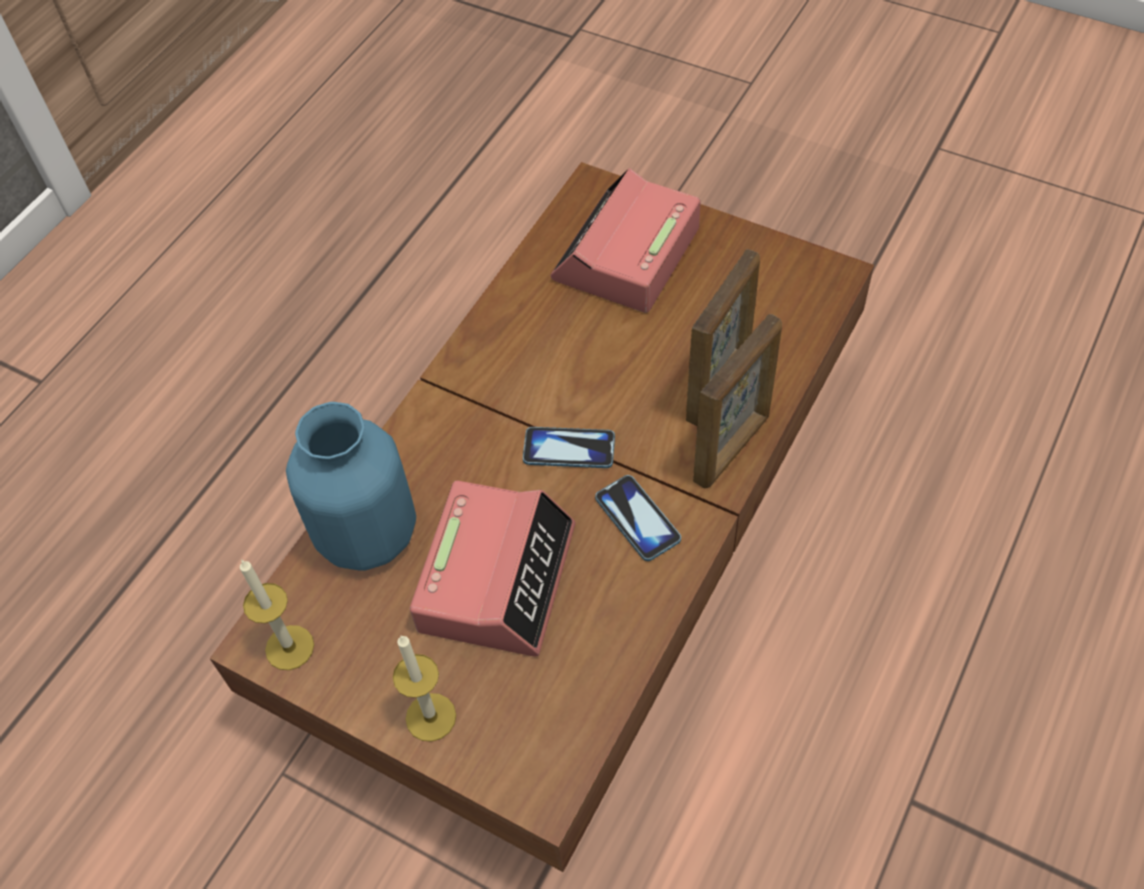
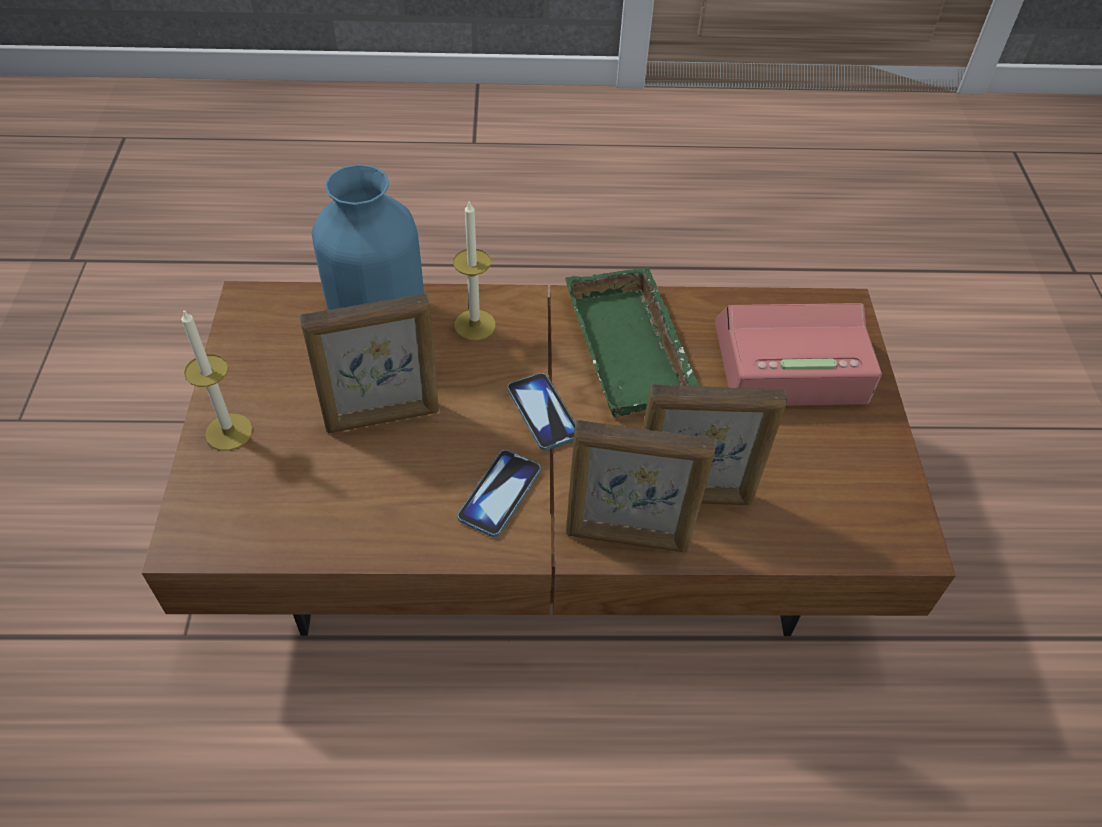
camera: 55 degrees right, 5 degrees down
(289, 647) = (253, 320): candle -> candle (475, 325)
(497, 577) = (383, 418): alarm clock -> picture frame
(543, 351) = (634, 351): none -> green tray

